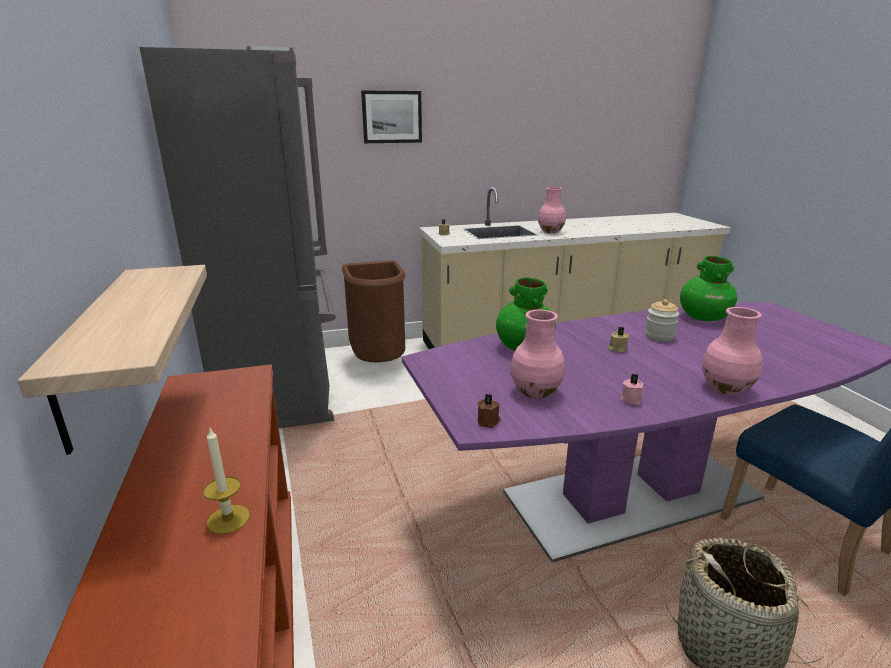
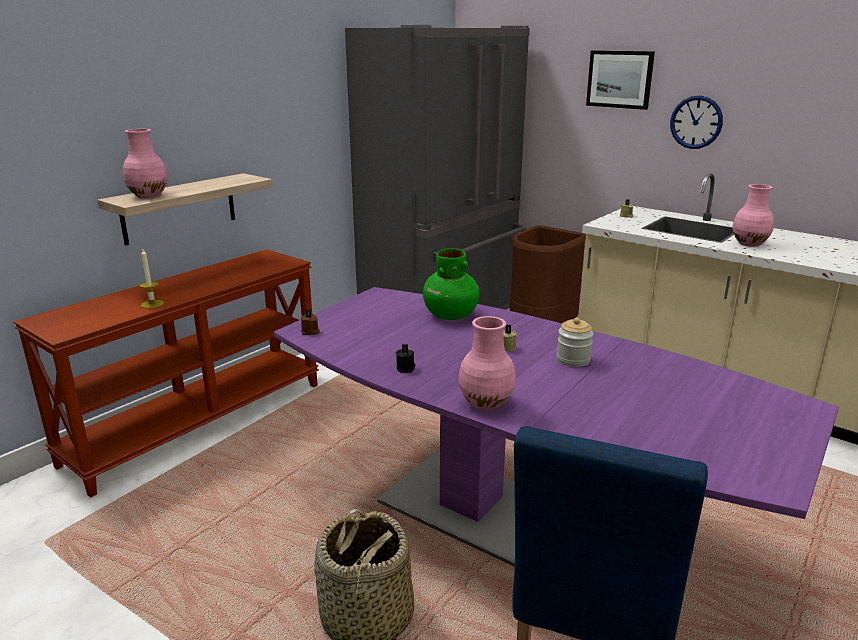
camera: 55 degrees right, 0 degrees up
(462, 149) = (696, 122): none -> wall clock
(535, 391) = (374, 335): pink vase -> pink vase (149, 195)
(630, 399) = (406, 368): pink candle -> black candle
(703, 317) = (679, 373): green vase -> none

